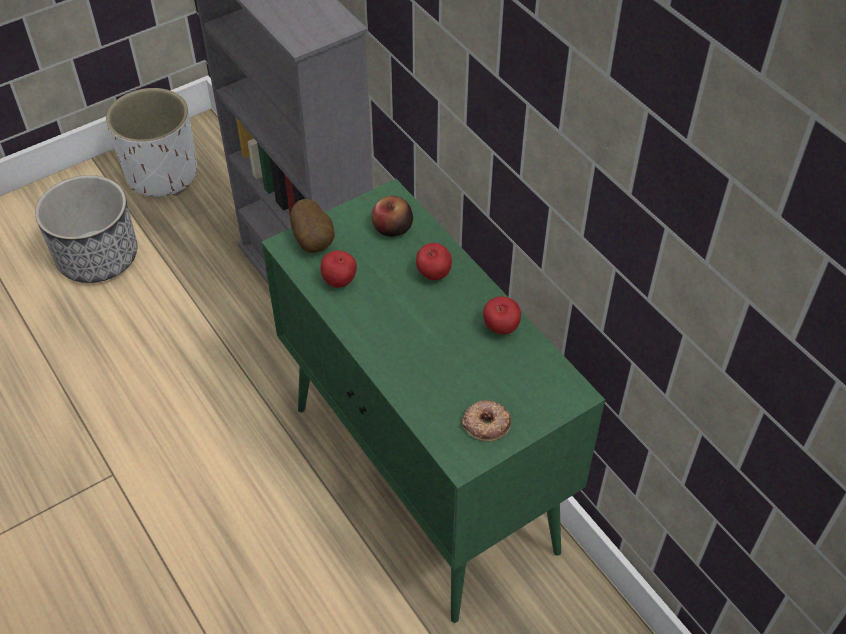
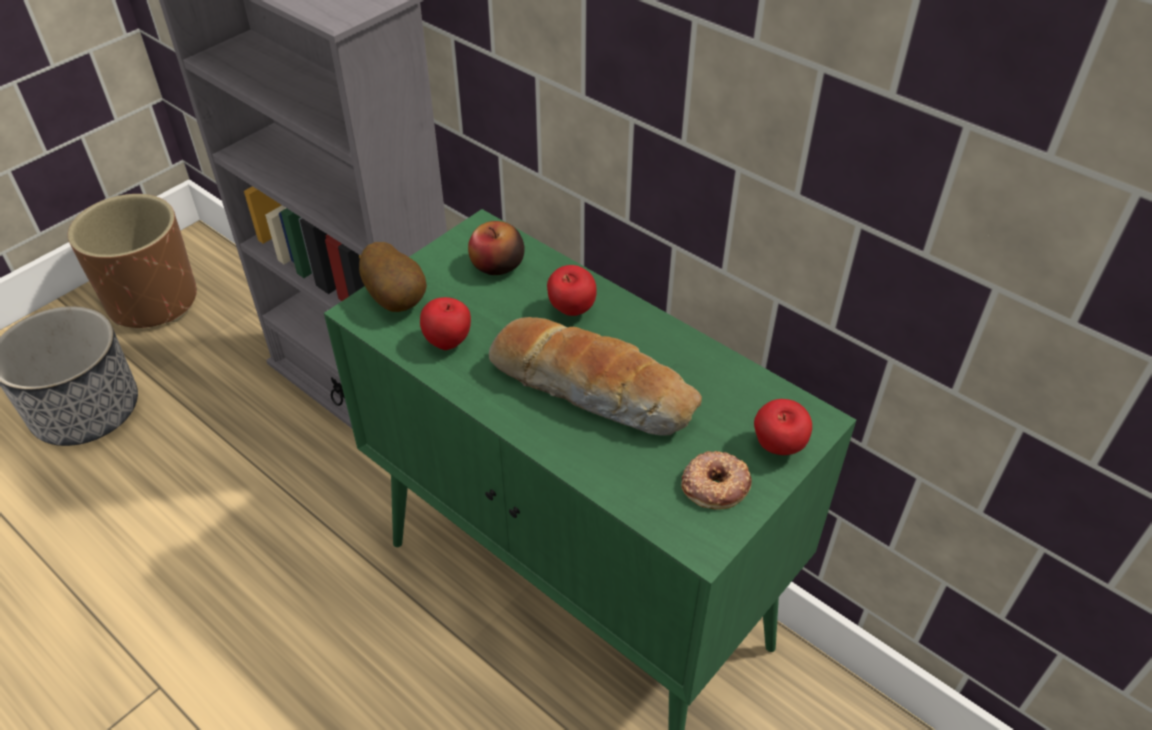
camera: 15 degrees left, 5 degrees down
(163, 174) = (154, 301): white planter -> brown planter
(428, 339) = (593, 390): none -> bread
(500, 329) = (684, 360): apple -> apple (777, 448)

